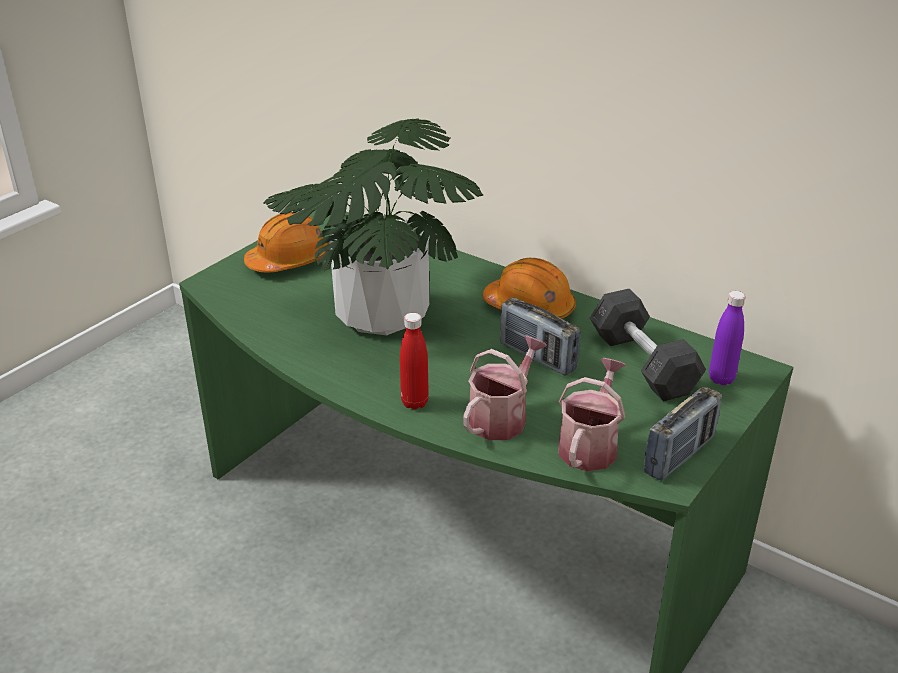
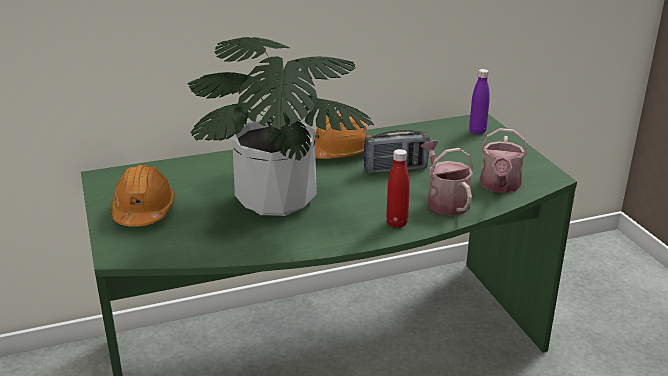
camera: 55 degrees left, 5 degrees down
(590, 445) = (500, 186): watering can -> watering can turned 135 degrees counterclockwise
(642, 363) = (439, 144): grey dumbbell -> none
(679, 455) = (533, 167): radio -> none

